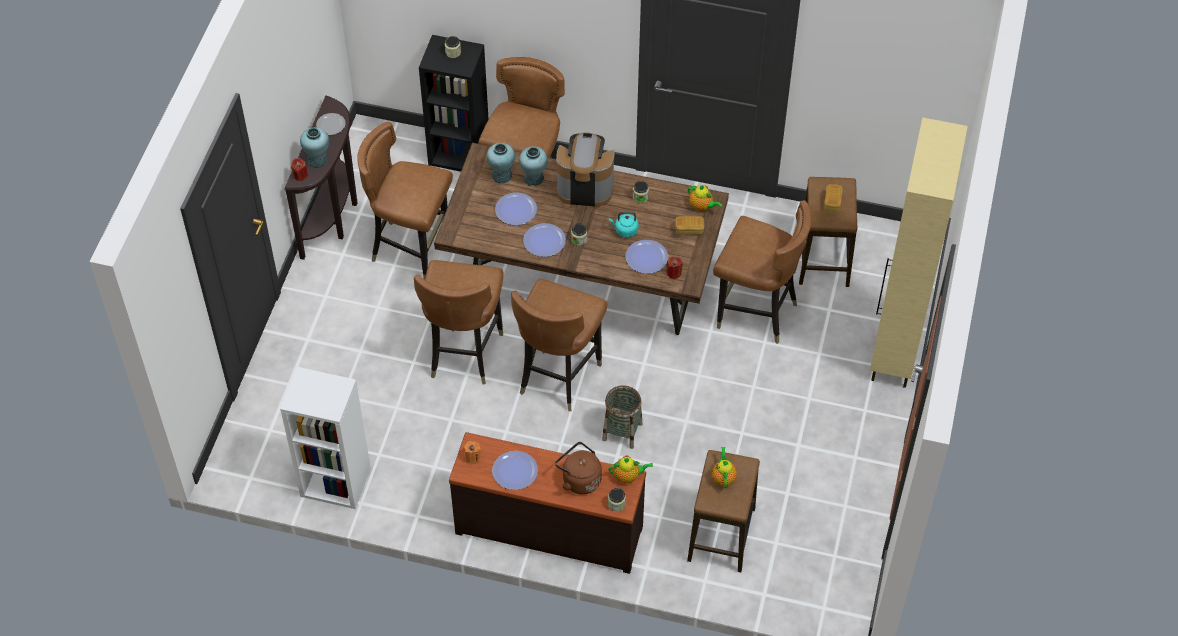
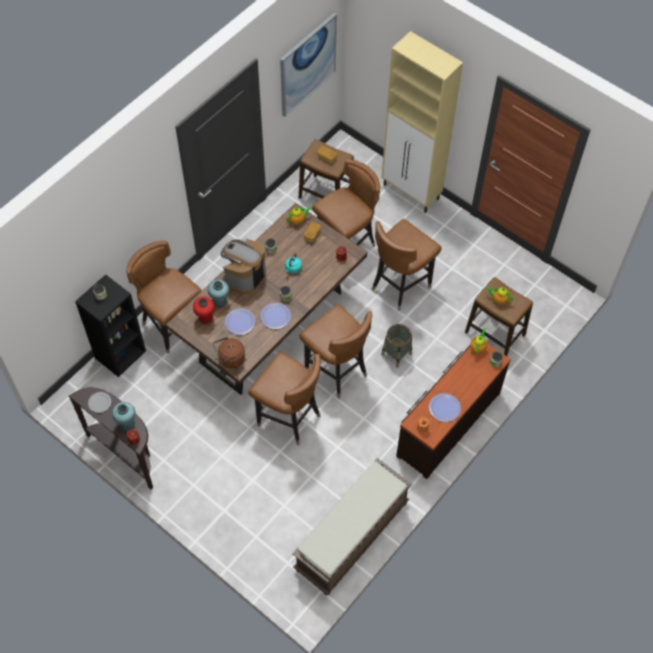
camera: 65 degrees left, 5 degrees up
(334, 482) = (352, 537): white bookcase -> brown bench
(411, 249) = (184, 415): brown chair -> brown chair (400, 285)
(501, 175) = (206, 318): turquoise vase -> red vase
(579, 479) = (467, 374): brown kettle -> brown kettle (230, 359)
(646, 257) = (321, 266): plate -> none
(895, 80) = (307, 64): none -> picture

